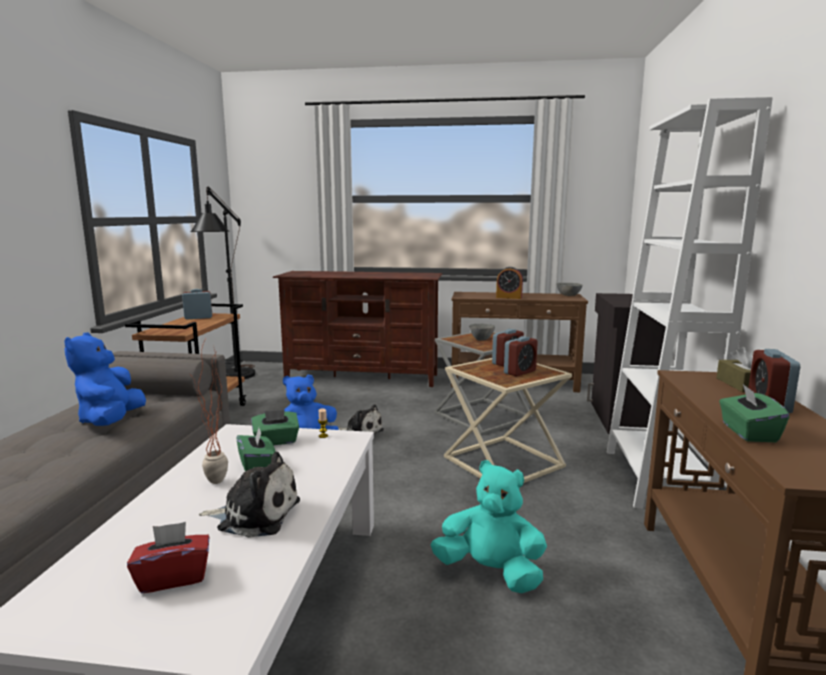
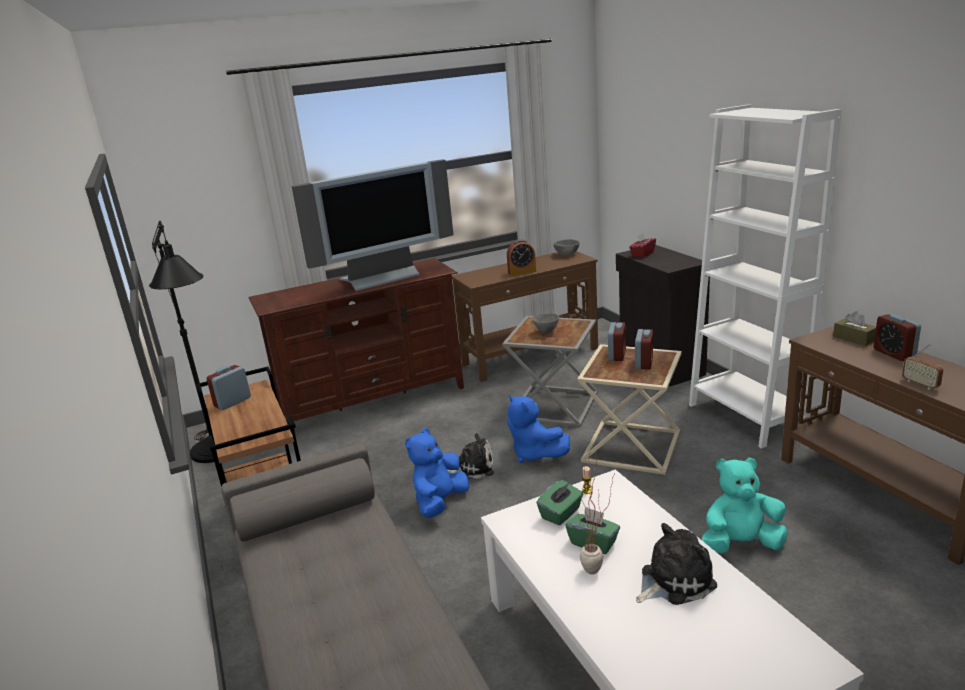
camera: 30 degrees left, 10 degrees up
(111, 421) = (349, 566): blue plush toy -> blue plush toy (534, 454)
(173, 577) = (715, 650): red tissue box -> red tissue box (642, 254)
(382, 275) = (382, 278): none -> television
(748, 433) = (920, 384): green tissue box -> radio

